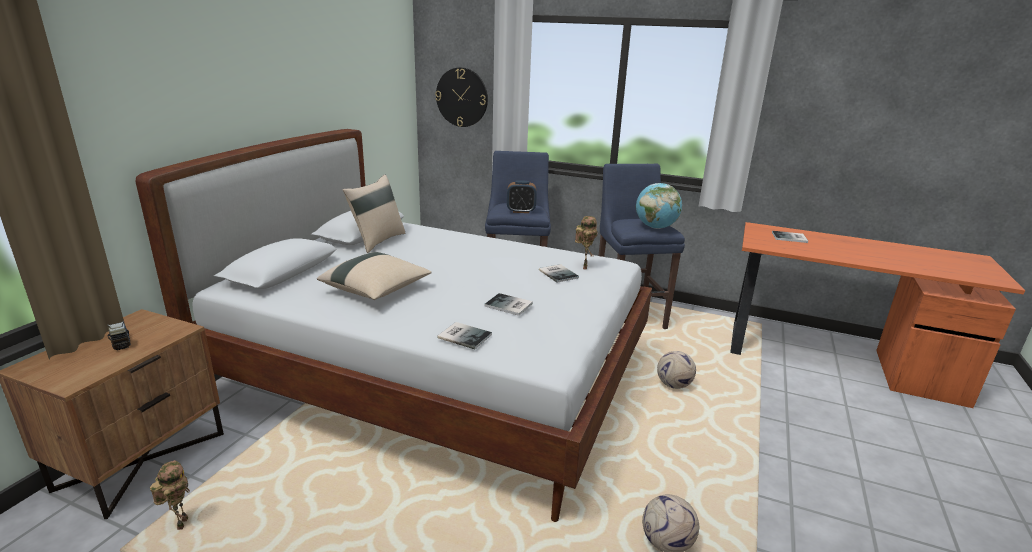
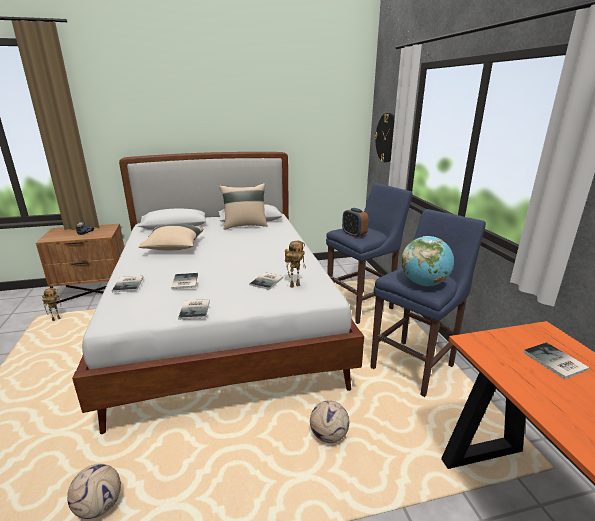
camera: 55 degrees right, 0 degrees up
(581, 316) = (196, 309): none -> book

